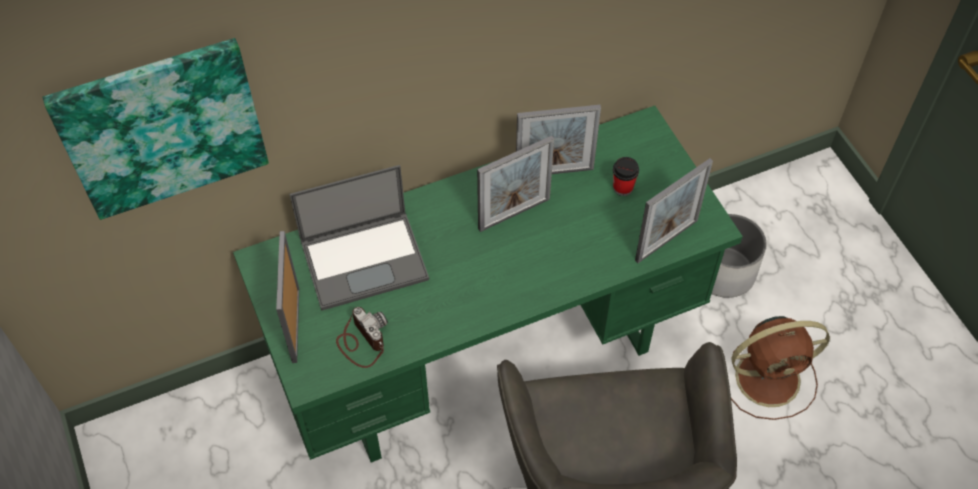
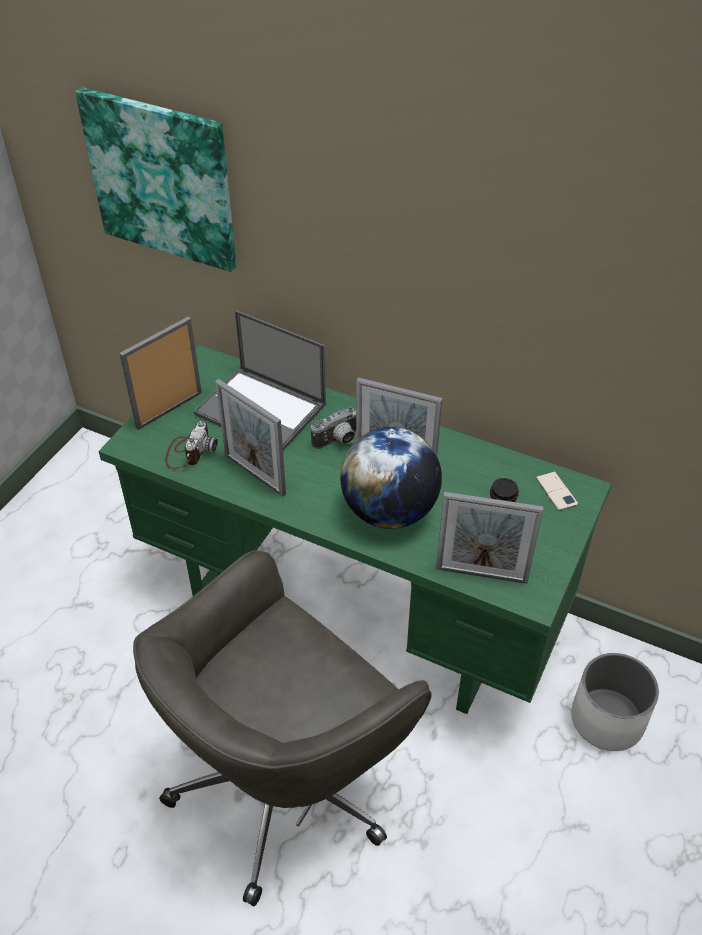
camera: 50 degrees right, 10 degrees down
(454, 233) = (338, 441): none -> camera
(554, 172) = (463, 462): picture frame -> picture frame (254, 474)
(557, 251) = (389, 511): none -> globe
(633, 140) = (556, 491): none -> phone
(770, 377) = (542, 831): brown fan -> none

